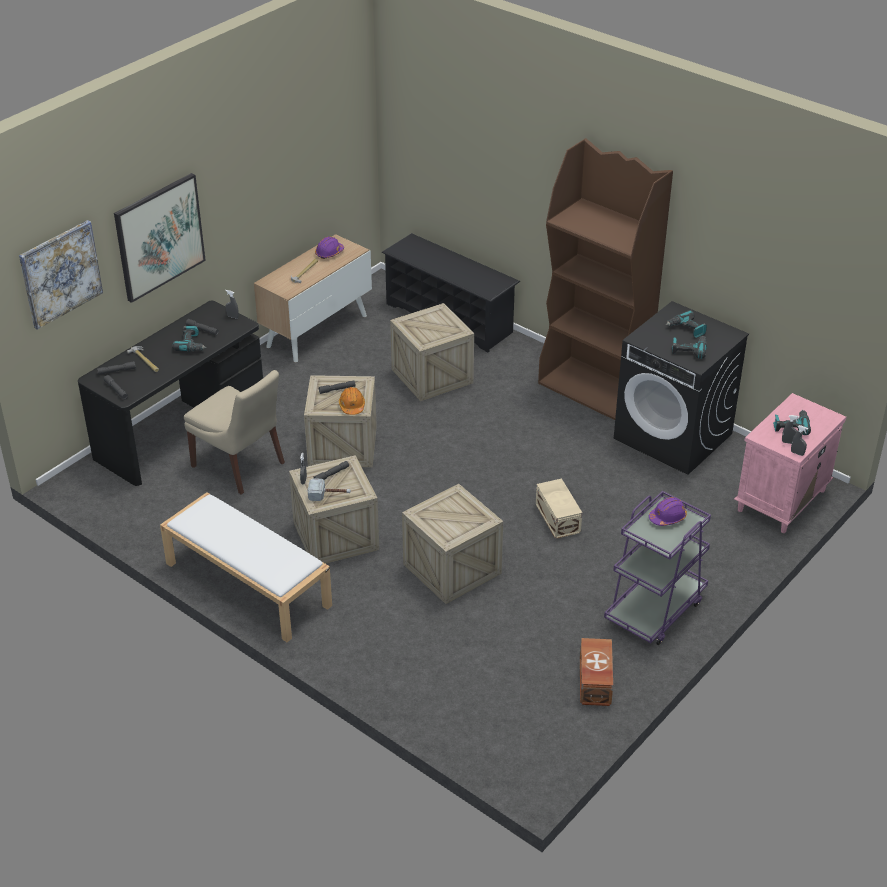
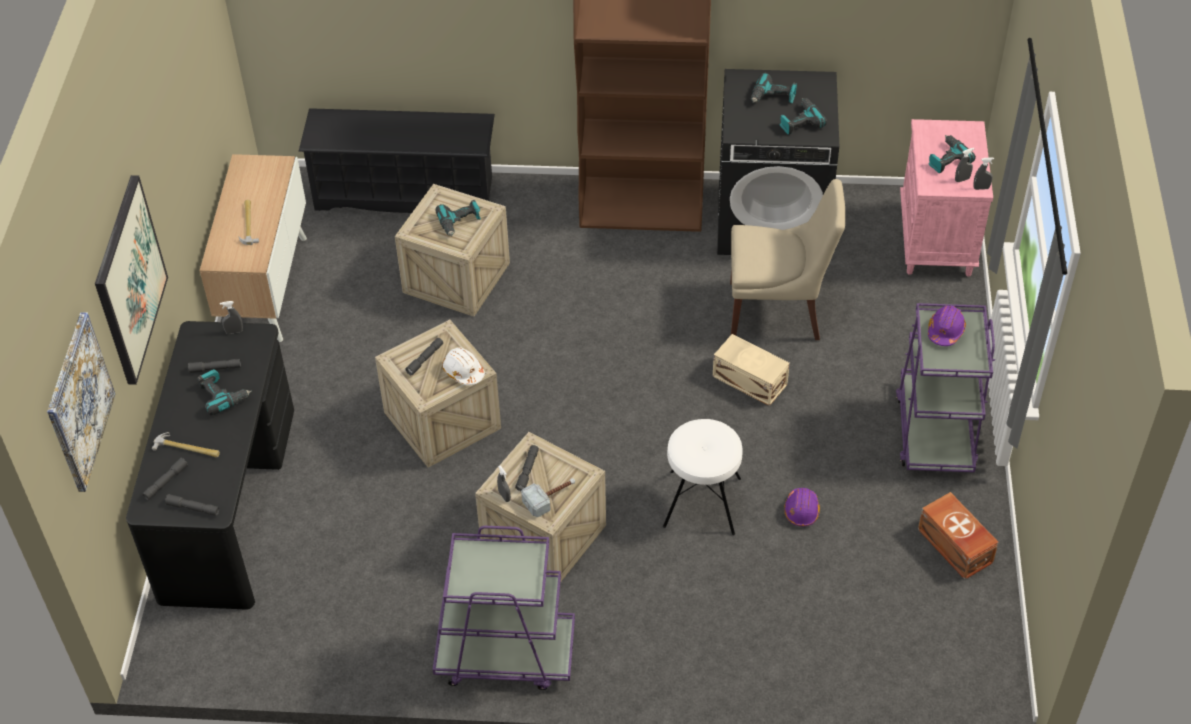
camera: 35 degrees left, 10 degrees up
(240, 466) = (350, 511): beige chair -> beige chair (778, 310)
(246, 584) = (505, 654): white bench -> purple cart
(329, 253) = (251, 184): purple hard hat -> purple hard hat (801, 510)
(352, 406) = (463, 371): orange hard hat -> white hard hat
(436, 329) = (460, 222): none -> power drill
(452, 568) = (702, 502): crate -> white stool

